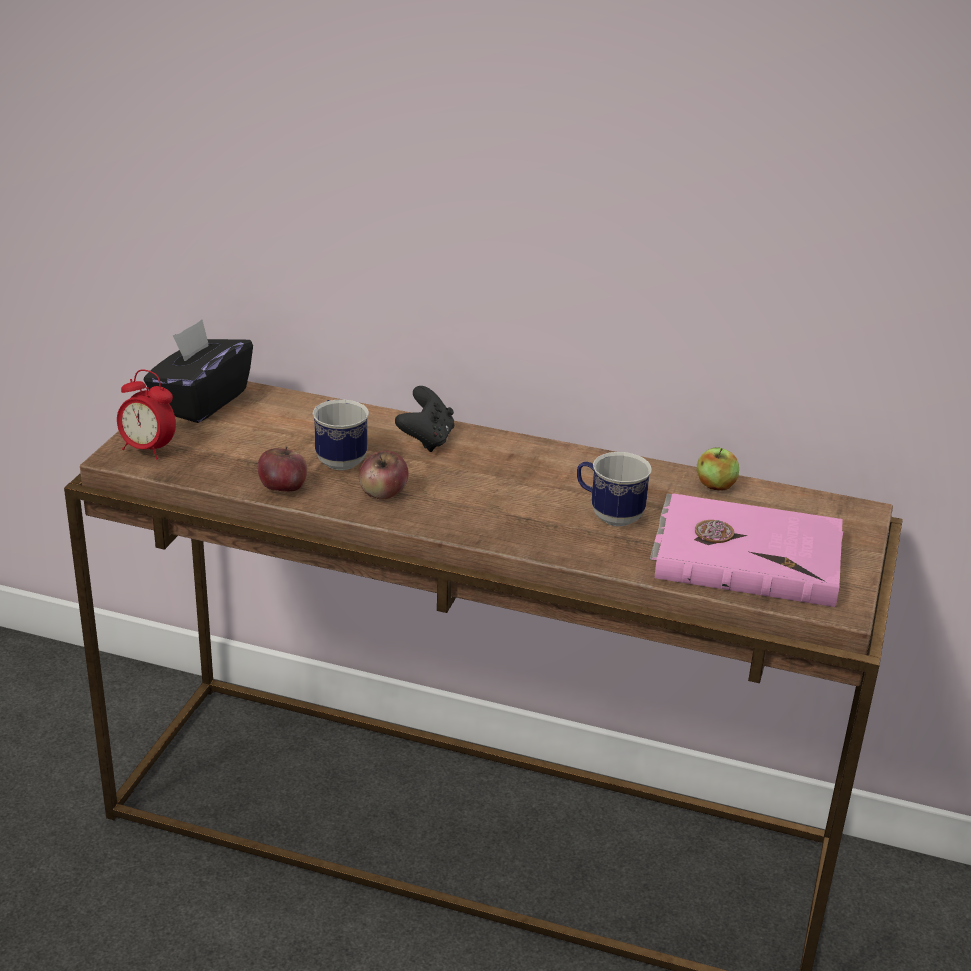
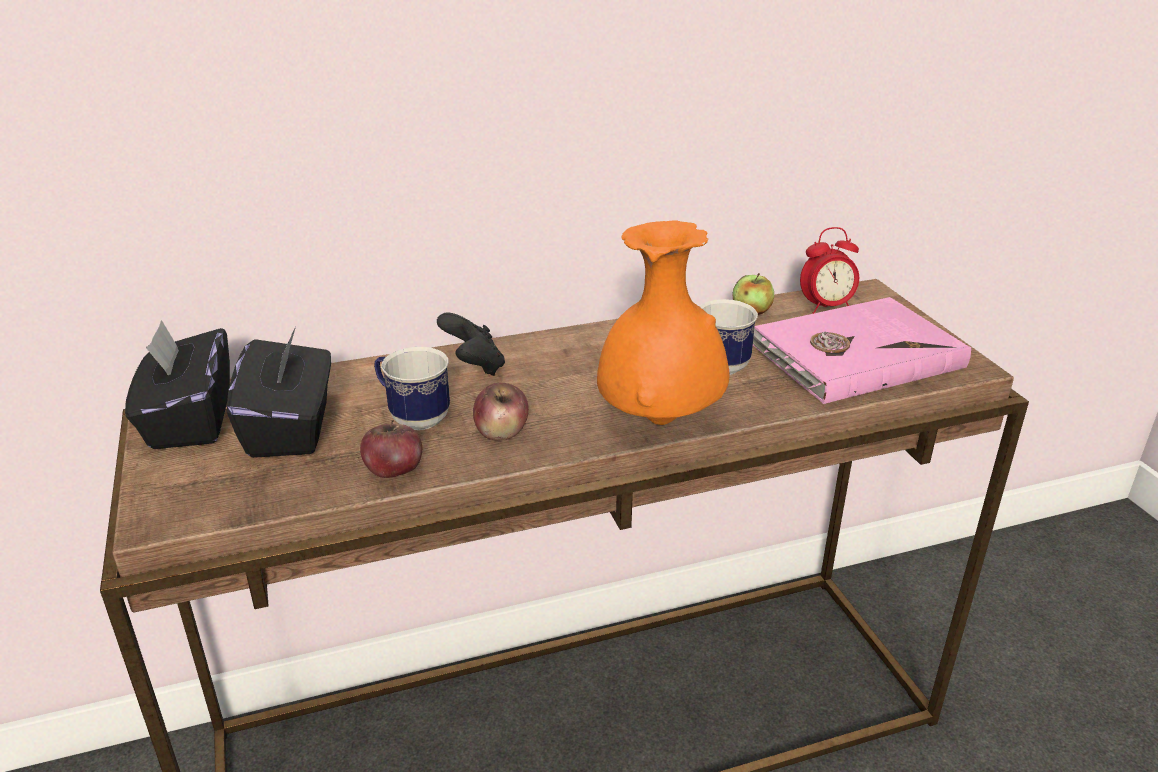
camera: 35 degrees left, 0 degrees up
(148, 450) = (186, 496): alarm clock -> alarm clock (826, 307)
(254, 433) = (291, 428): none -> black tissue box
(507, 533) = (660, 420): none -> orange vase

